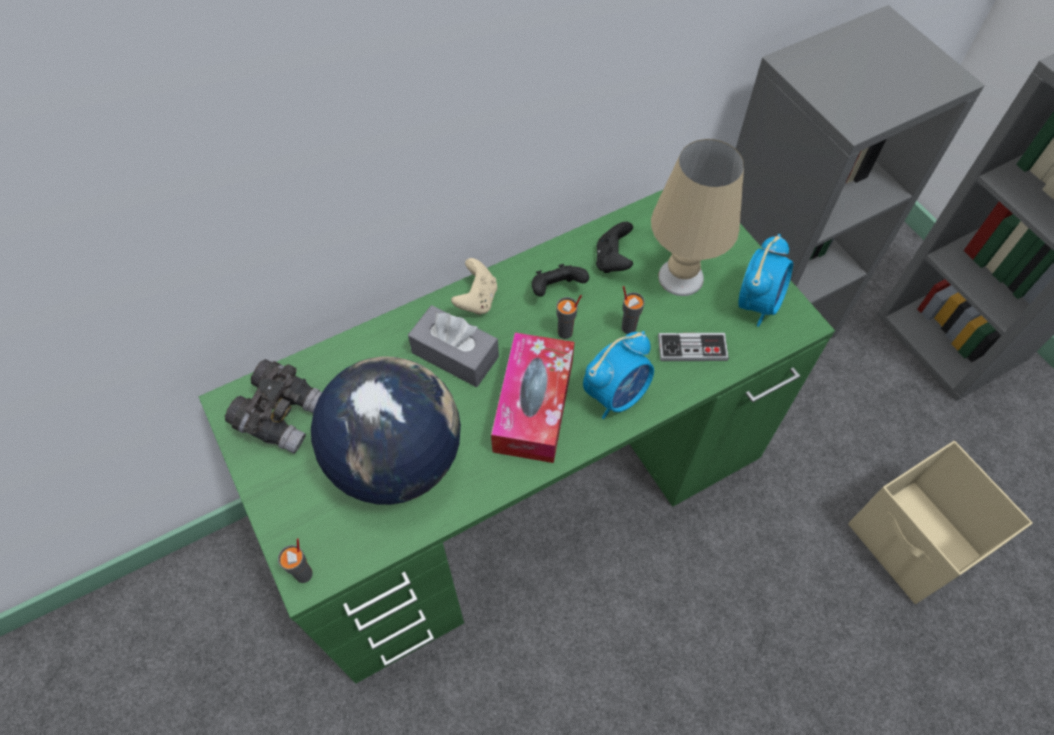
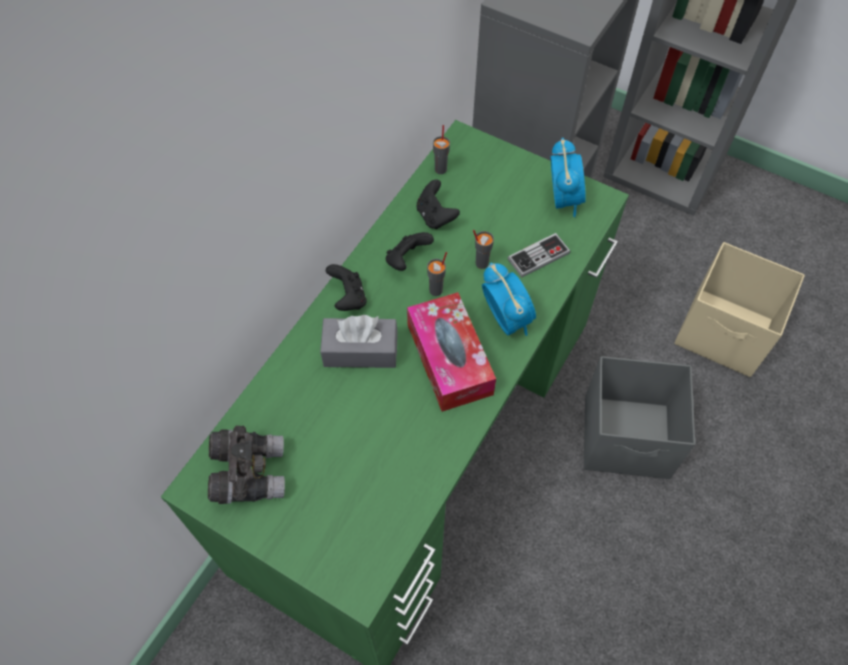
camera: 30 degrees left, 0 degrees up
(304, 574) = (356, 587): grey cup -> grey cup (441, 169)
(396, 459) = (369, 457): globe -> none
(477, 299) = (348, 298): beige game controller -> black game controller
(616, 394) = (506, 319): alarm clock -> alarm clock turned 45 degrees counterclockwise
(681, 277) = (495, 205): beige table lamp -> none
(735, 594) = (627, 438): none -> grey storage box

